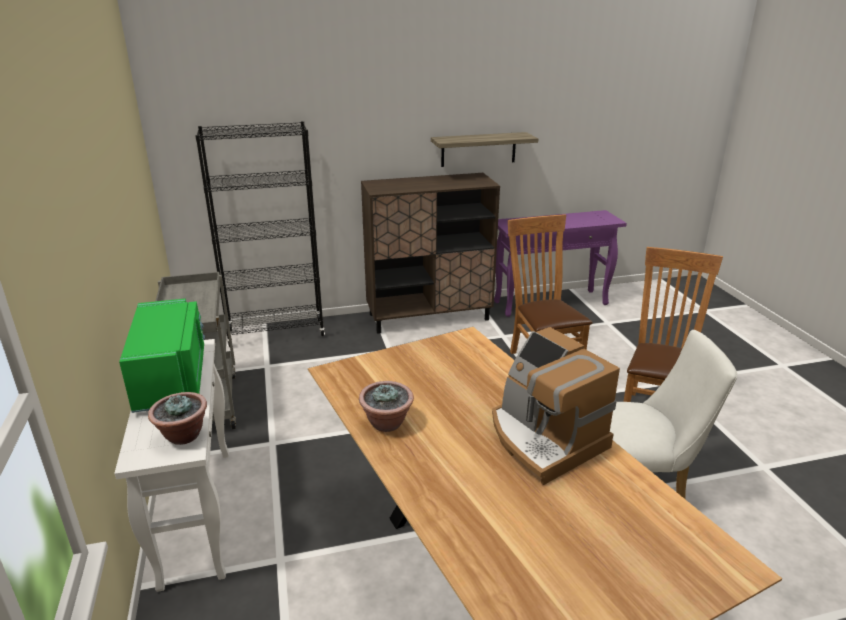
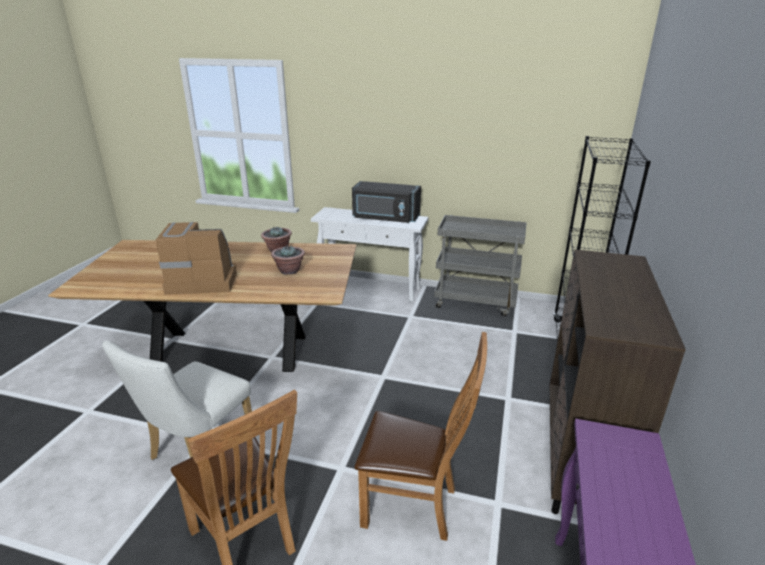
camera: 120 degrees right, 0 degrees up
(173, 378) = (385, 218): green microwave -> black microwave
(183, 435) = (332, 216): potted plant -> potted plant (289, 271)
(478, 149) = (703, 308): shelf -> none

